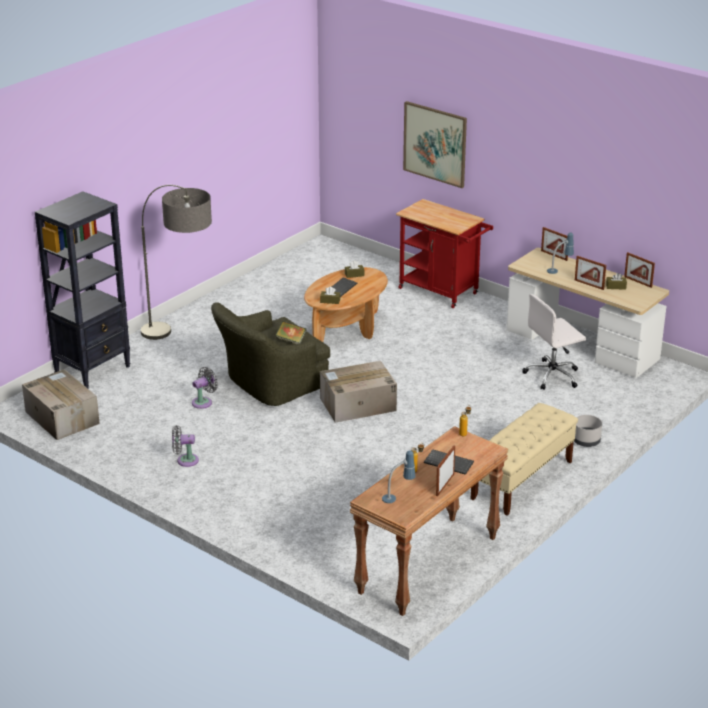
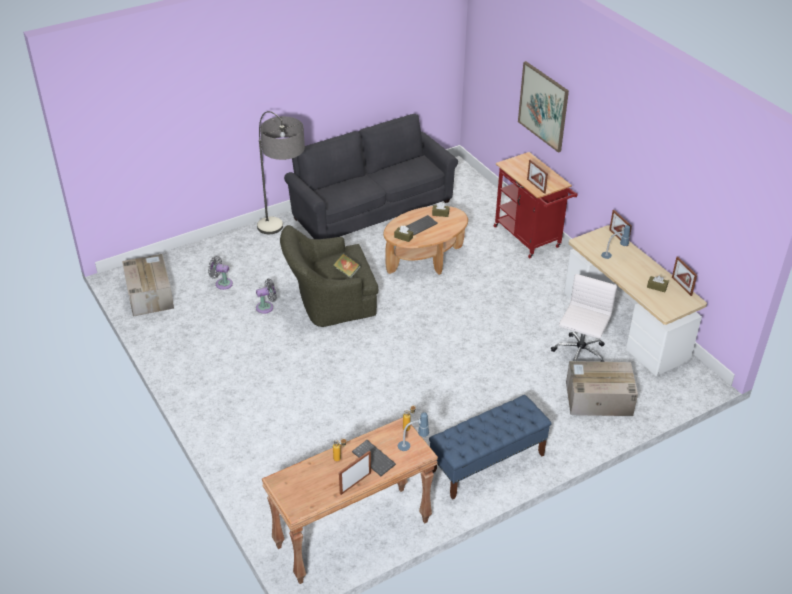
camera: 20 degrees right, 10 degrees up
(93, 370) = (200, 254): black bookcase -> none
(185, 460) = (218, 363): grey fan -> grey fan (222, 283)
(257, 296) = (371, 208): none -> grey sofa
(357, 405) = (389, 342): cardboard box -> cardboard box (597, 399)
(398, 497) = (305, 486): table lamp -> table lamp (413, 446)
(522, 480) = (487, 463): beige bench -> blue bench
(553, 376) = (579, 354): white office chair -> white office chair turned 120 degrees clockwise
(586, 441) = (570, 436): grey planter -> none
(589, 284) = (632, 279): picture frame -> picture frame (536, 186)

